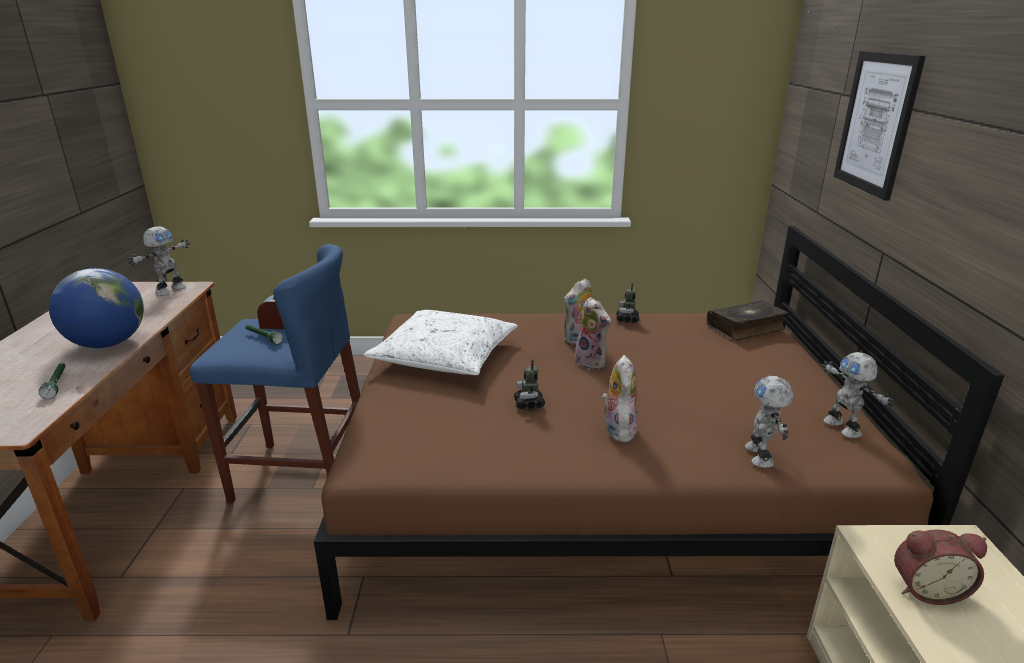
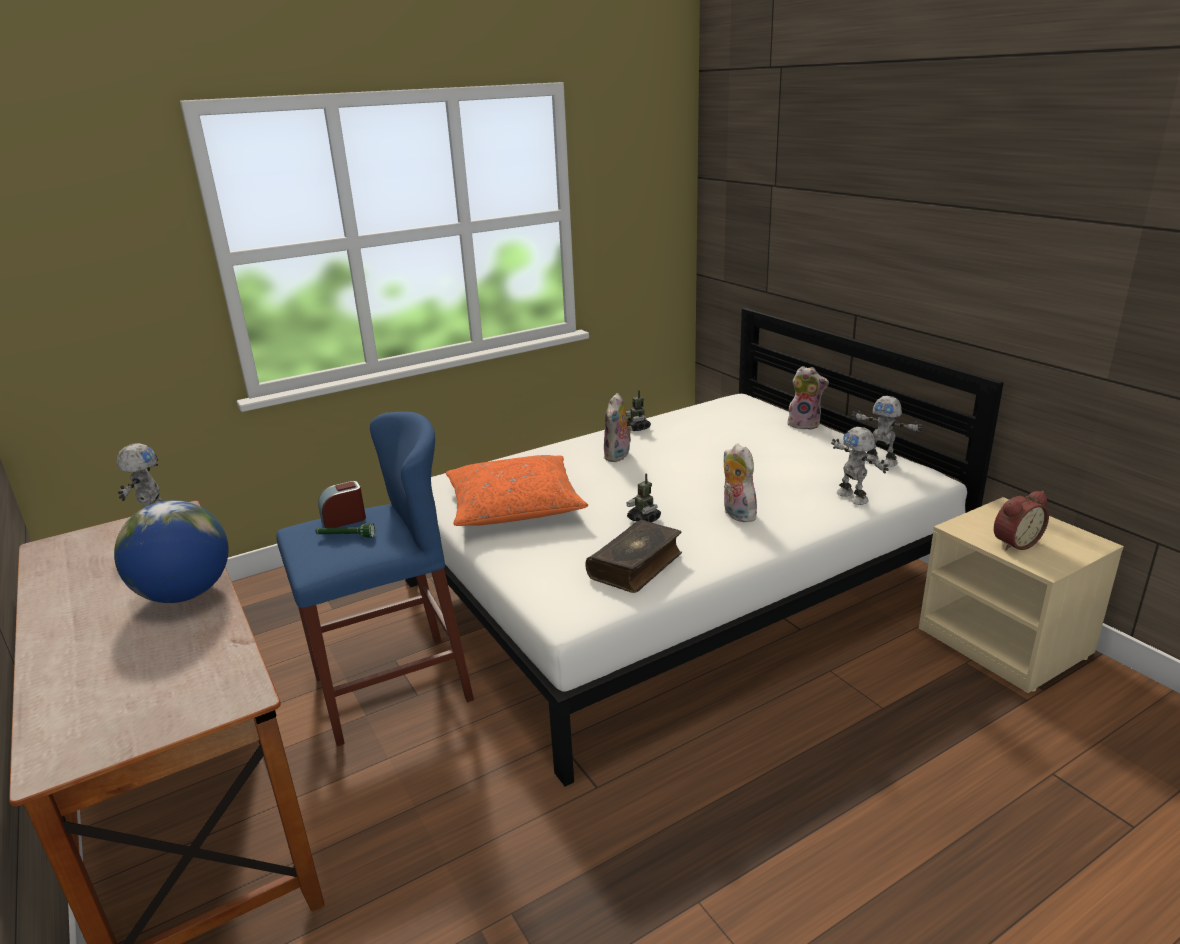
camera: 30 degrees left, 0 degrees up
(57, 384) = (201, 647): green flashlight -> none
(444, 356) = (514, 506): white pillow -> orange pillow
(592, 362) = (653, 470): plush toy -> plush toy (804, 424)
(597, 481) = (678, 585): brown bed -> white bed
(746, 328) = (739, 409): book -> book (636, 566)
(876, 123) = (824, 208): picture -> none

